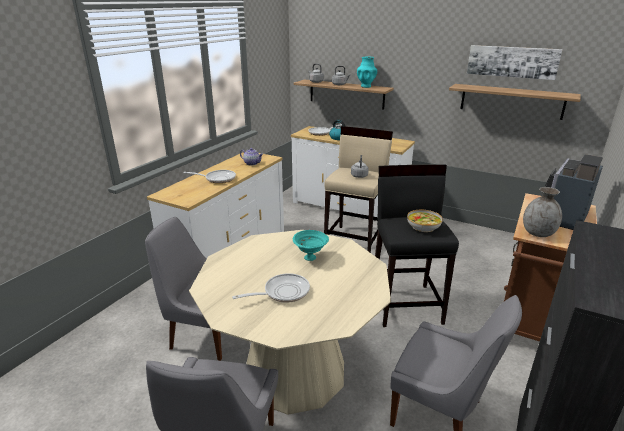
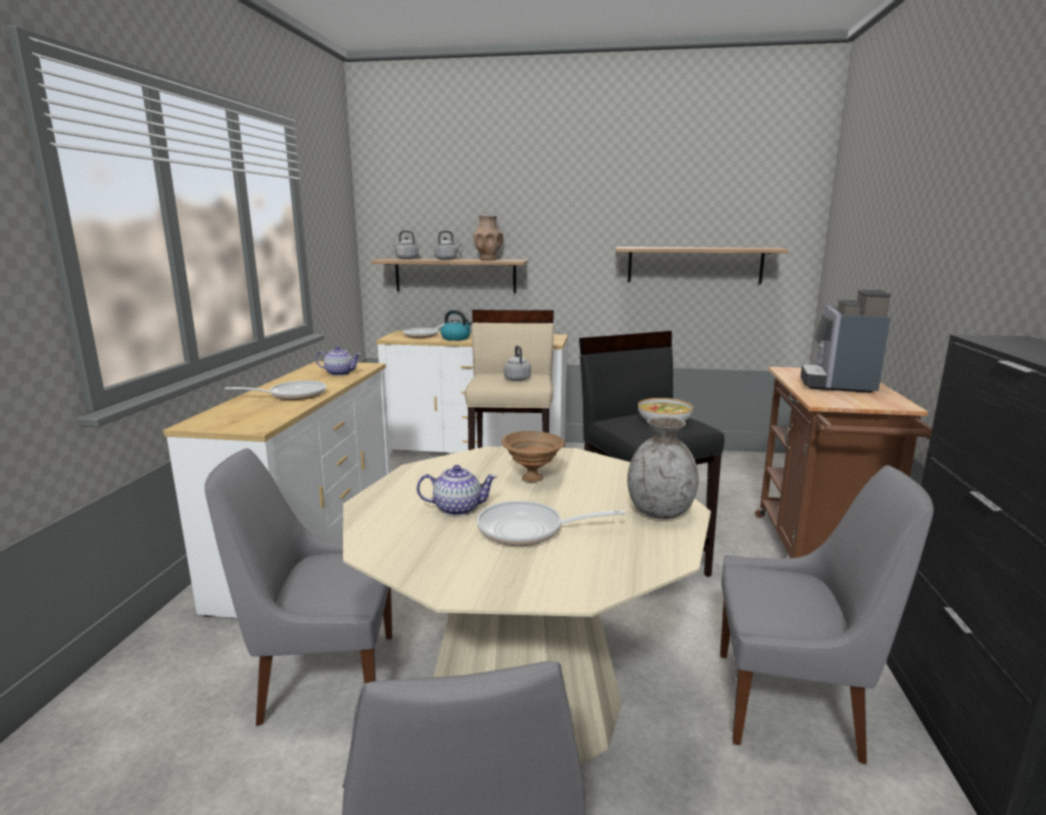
camera: 20 degrees left, 10 degrees down
(258, 271) = (458, 508): none -> teapot
(282, 292) = (528, 530): frying pan -> frying pan turned 135 degrees counterclockwise
(310, 257) = (532, 478): turquoise bowl -> brown bowl
(366, 86) = (488, 259): turquoise vase -> brown vase
(512, 61) = (689, 211): picture -> none
(538, 233) = (834, 400): grey vase -> grey vase (660, 512)

